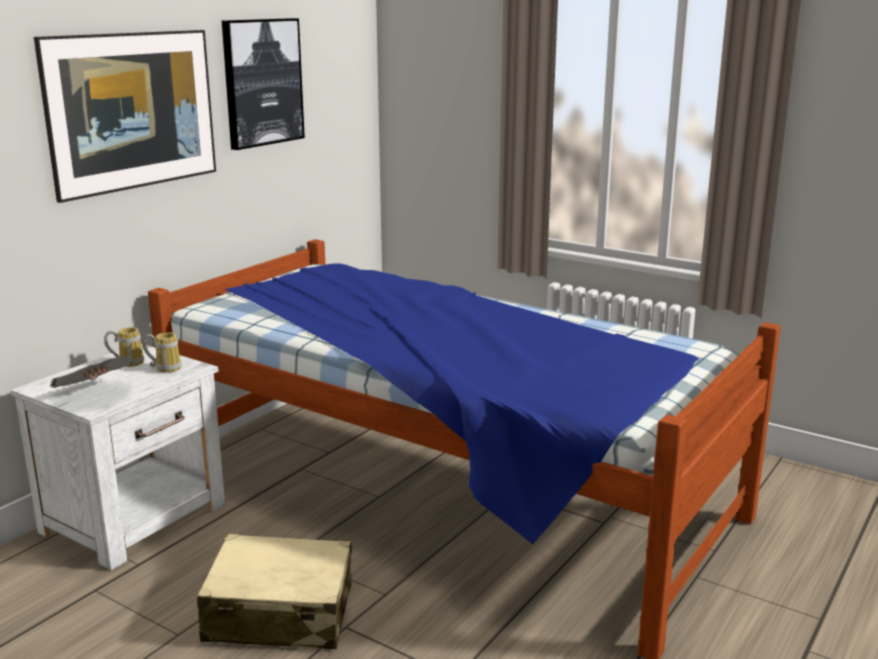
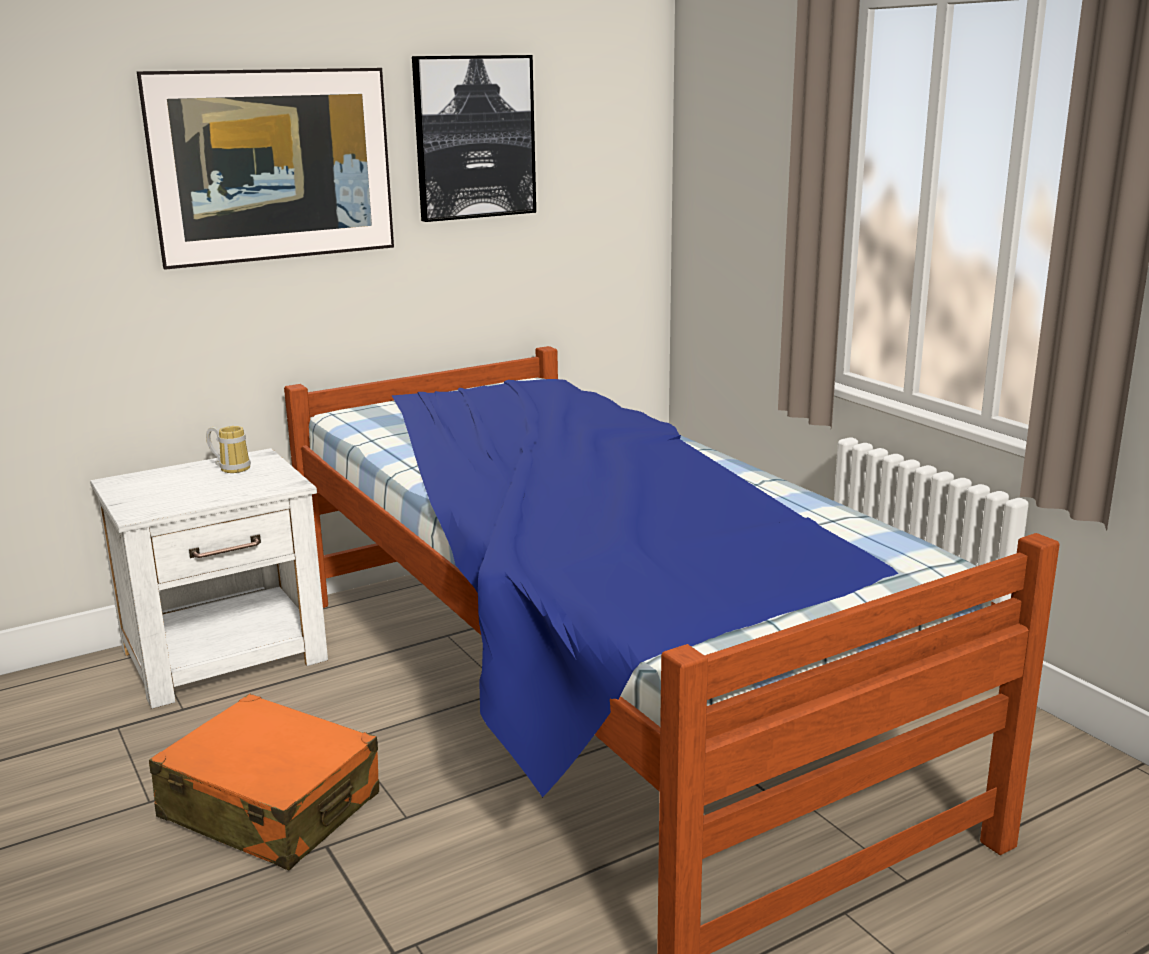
camera: 25 degrees right, 0 degrees up
(94, 393) = (158, 497): newspaper -> none
(165, 367) = (261, 479): mug -> none
(279, 613) = (270, 807): beige suitcase -> orange suitcase

